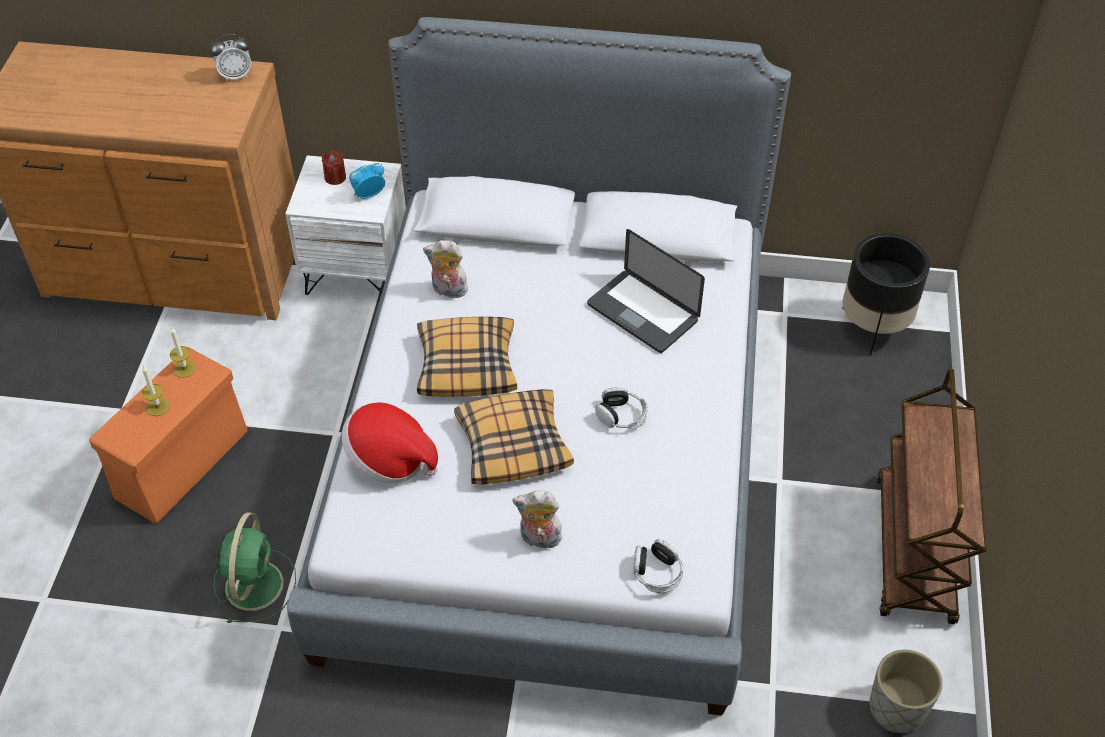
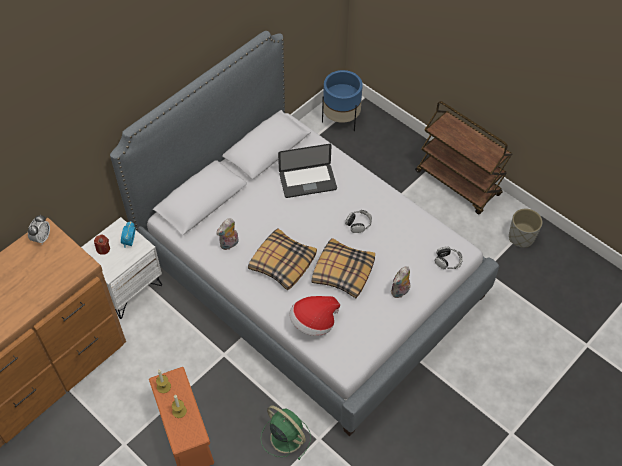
camera: 55 degrees left, 5 degrees up
(873, 327) = (341, 119): black planter -> blue planter

